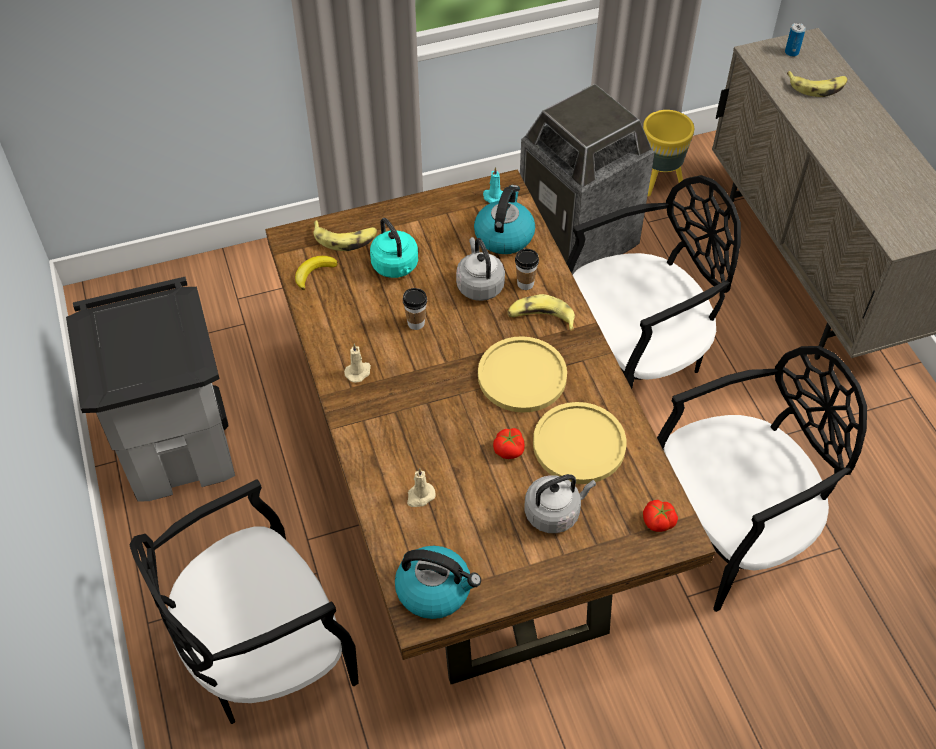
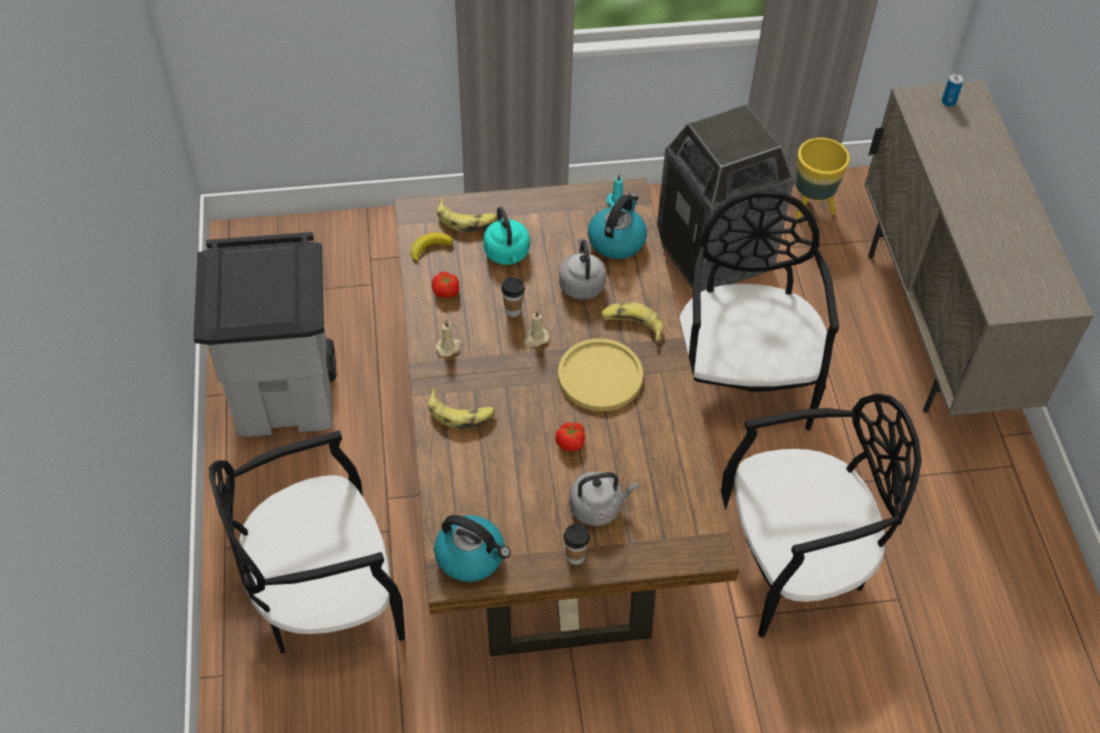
camera: 10 degrees right, 0 degrees up
(420, 496) = (478, 470): beige candle -> beige candle (535, 338)
(525, 284) = (625, 290): cup -> cup (575, 556)
(579, 444) = (637, 449): yellow plate -> none
(635, 360) = (742, 383): black chair -> black chair turned 75 degrees counterclockwise
(658, 522) = (692, 533): tomato -> tomato (446, 291)
(817, 87) = (964, 141): banana -> banana (461, 413)

